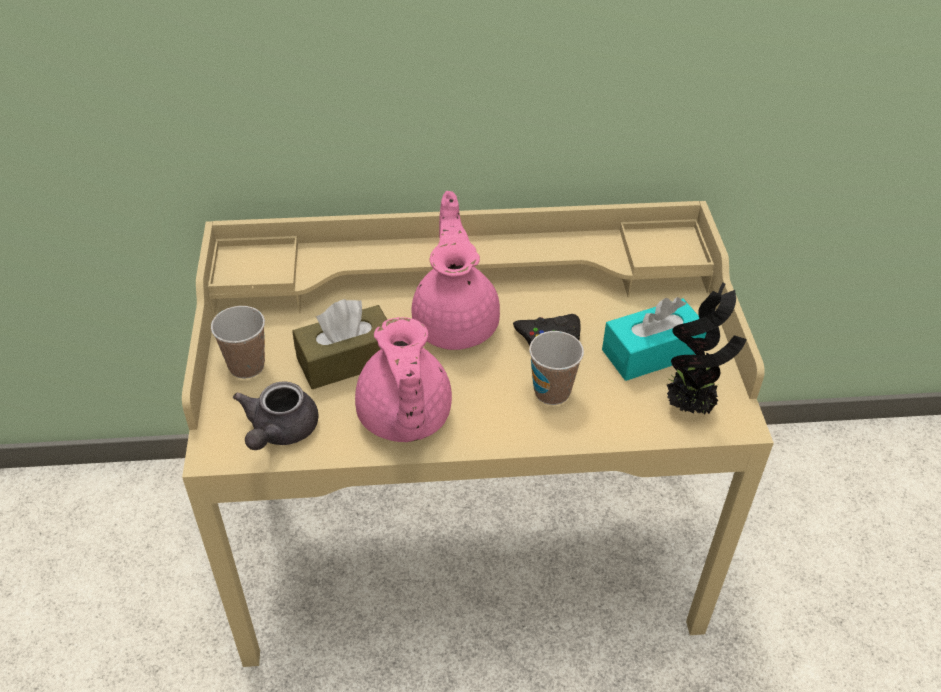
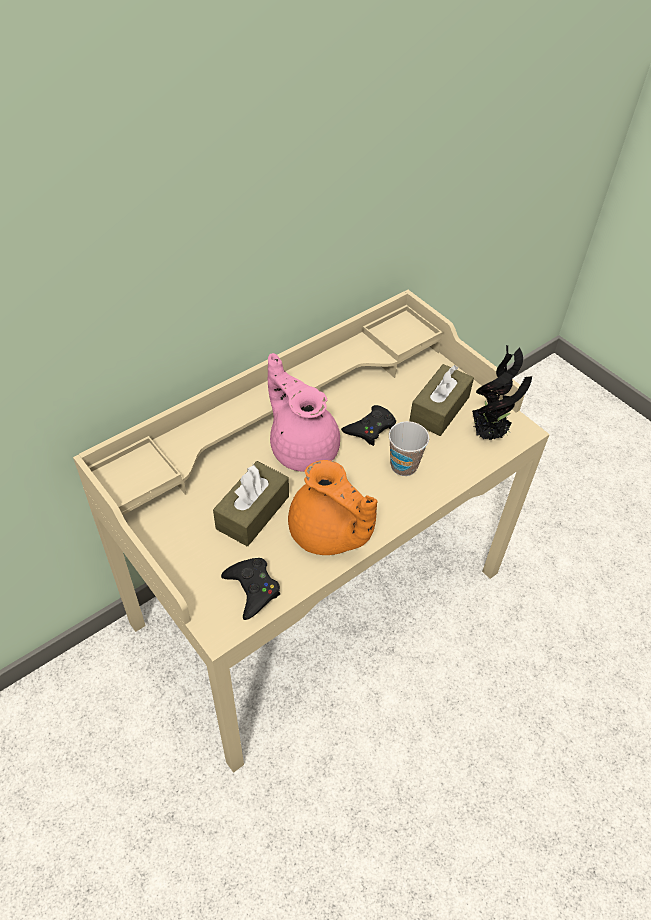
camera: 35 degrees left, 5 degrees up
(247, 366) = (184, 554): cup -> none
(279, 432) = (252, 589): grey teapot -> black game controller
(403, 419) = (328, 534): pink teapot -> orange teapot
(651, 353) = (439, 409): turquoise tissue box -> brown tissue box

